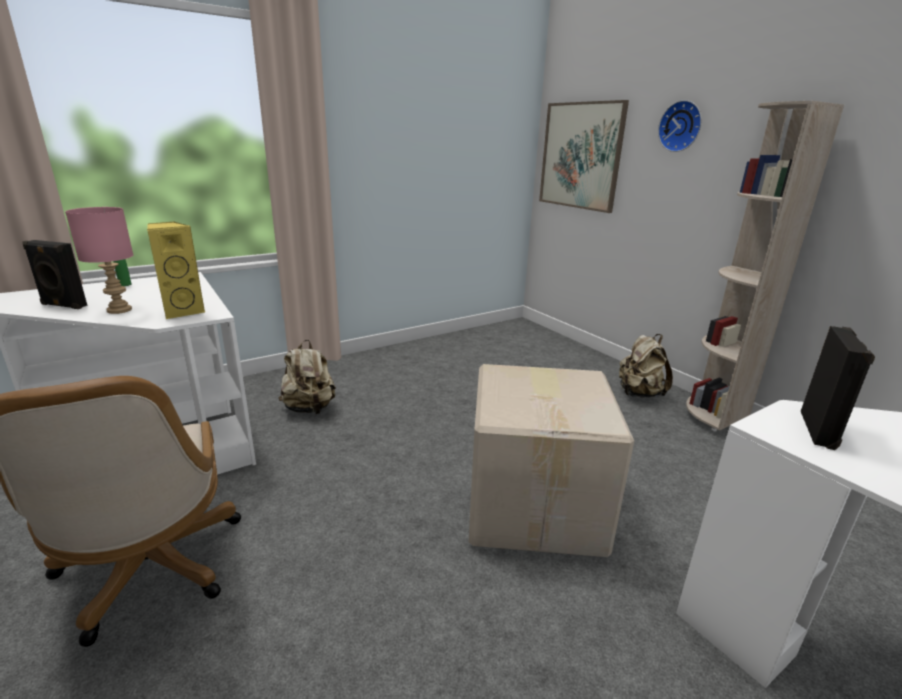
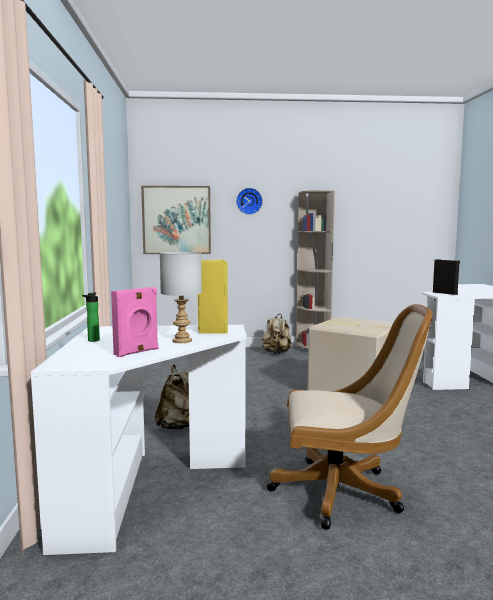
camera: 60 degrees left, 15 degrees down
(63, 305) = (137, 352): black speaker -> pink speaker
(118, 310) = (182, 341): pink table lamp -> grey table lamp

